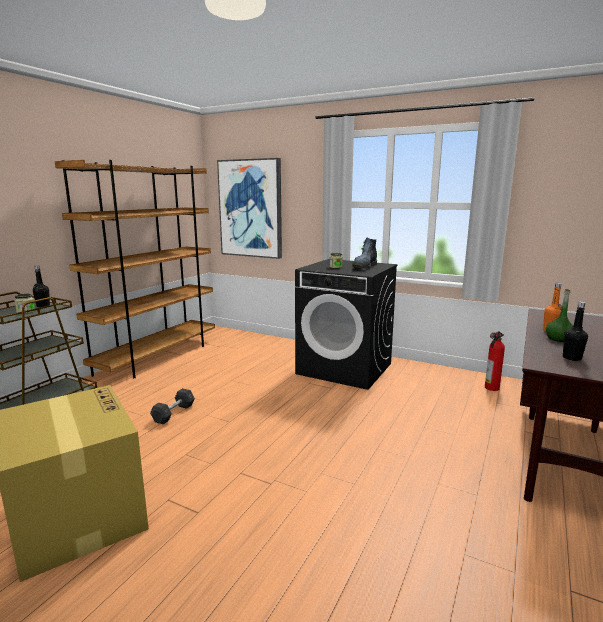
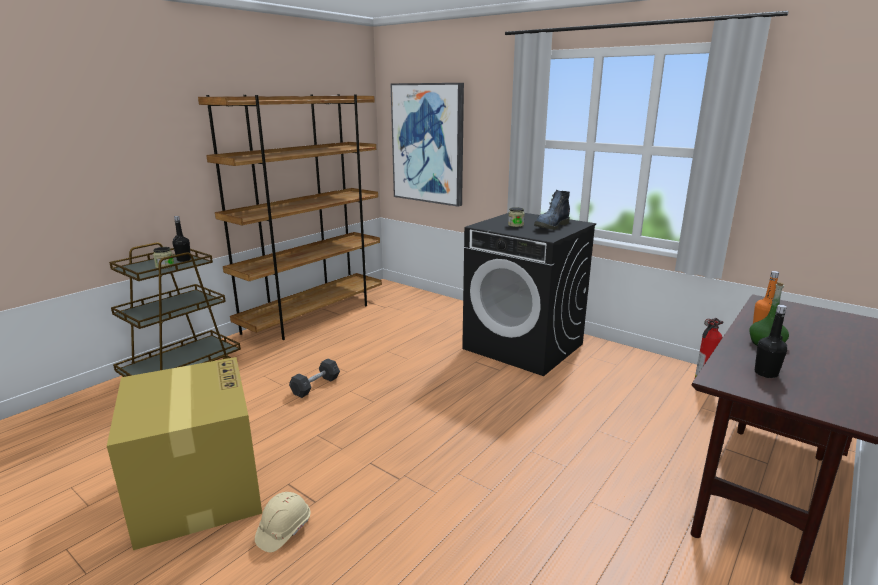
camera: 10 degrees right, 5 degrees up
(173, 542) = (283, 530): none -> beige hard hat

